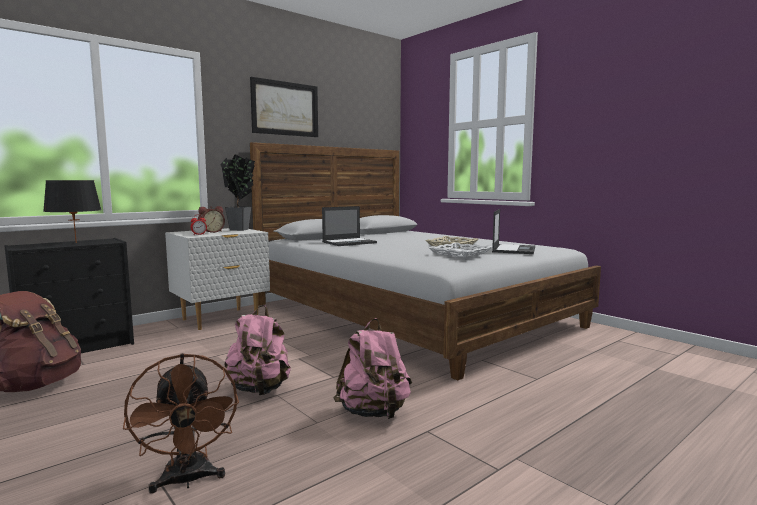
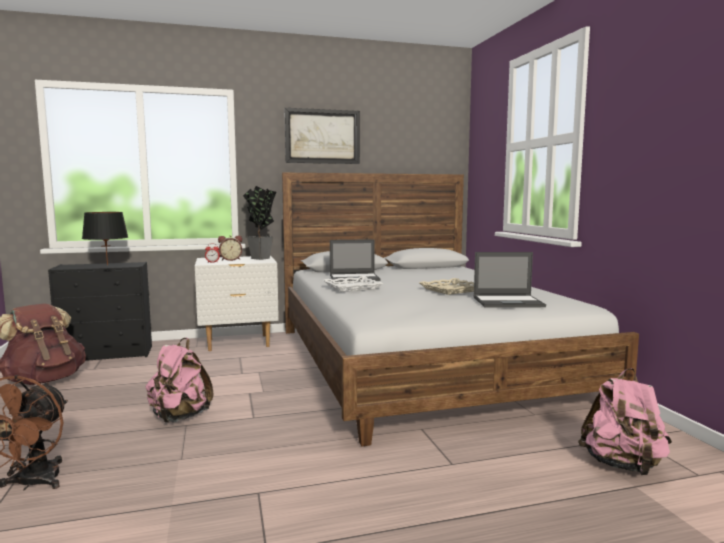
camera: 25 degrees right, 0 degrees up
(374, 413) = (238, 462): pink backpack -> pink backpack (622, 465)
(460, 253) = (423, 302): white tray -> white tray (352, 287)
(514, 249) = (508, 302): laptop -> laptop turned 45 degrees clockwise

